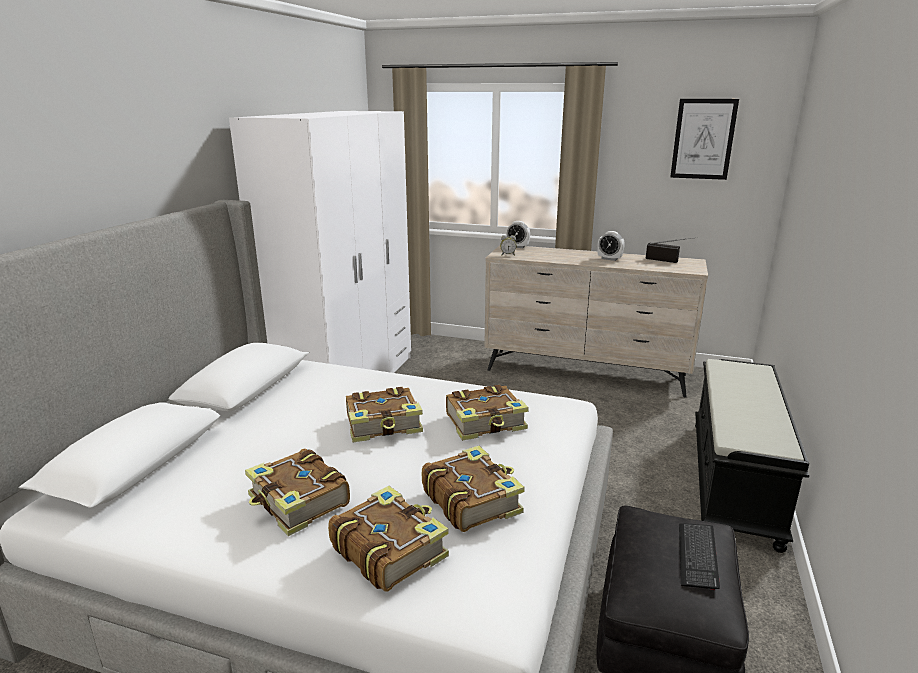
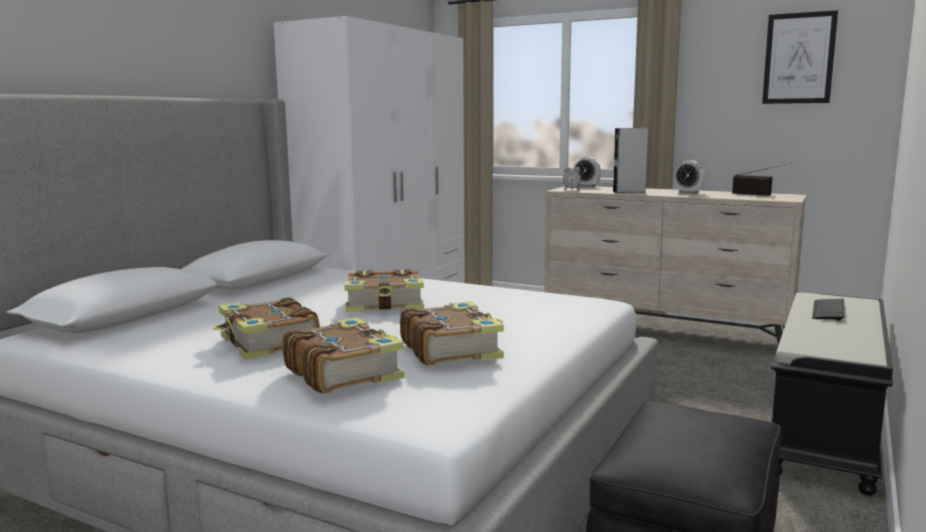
camera: 10 degrees right, 10 degrees down
(486, 423) = (498, 308): book -> none
(558, 258) = (629, 192): none -> grey speaker
(697, 556) = (720, 437): keyboard -> keyboard (828, 311)

